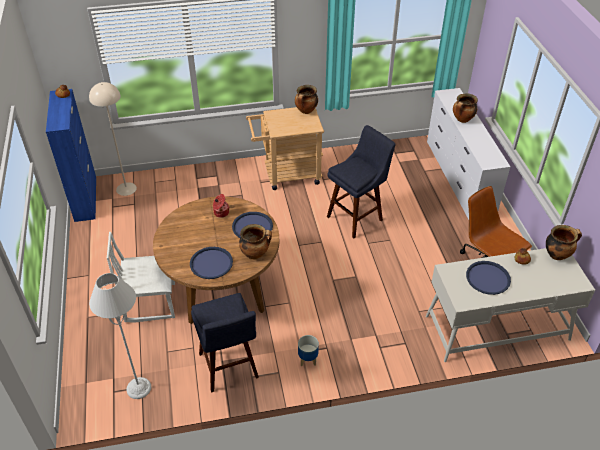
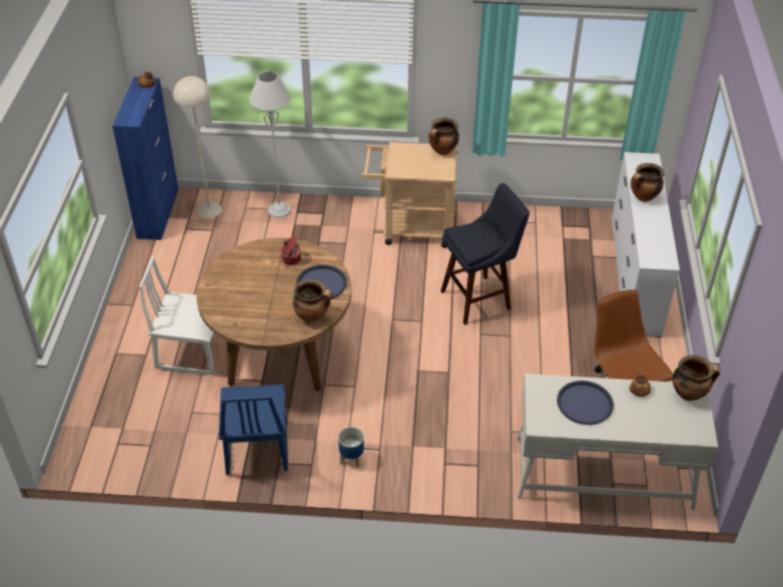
camera: 15 degrees right, 0 degrees up
(139, 388) = (147, 446): grey floor lamp -> grey floor lamp (279, 210)
(211, 263) = (257, 317): blue tray -> none
(229, 369) = (256, 448): blue stool -> blue chair

